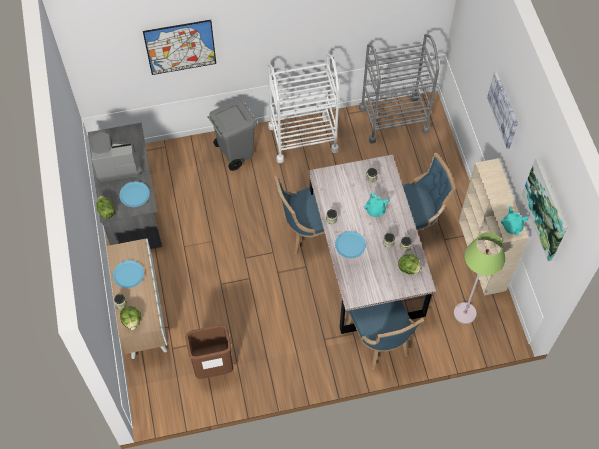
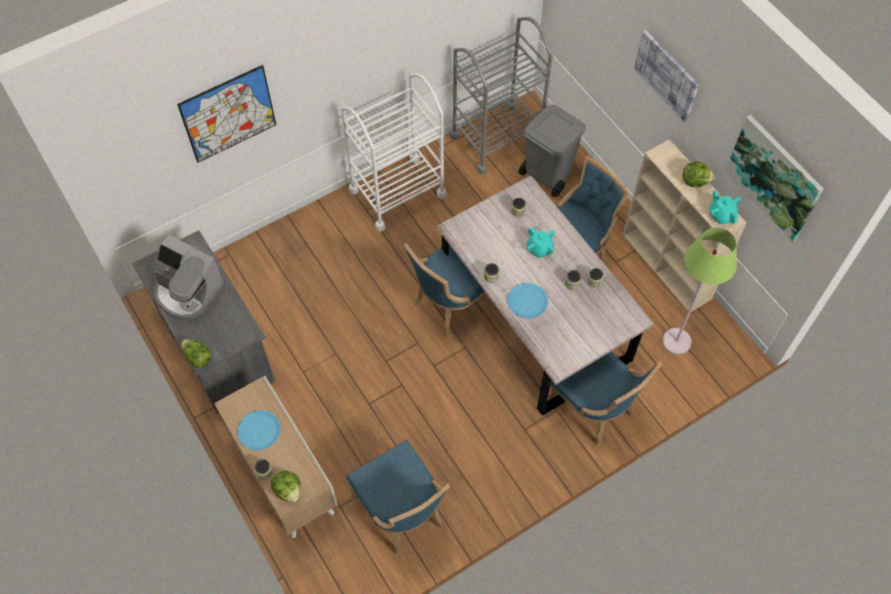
camera: 20 degrees left, 0 degrees up
(117, 163) = (188, 292): coffee machine -> coffee machine turned 120 degrees counterclockwise
(134, 194) = (227, 324): blue plate -> none
(213, 367) = (401, 512): brown trash can -> blue chair
(235, 153) = (321, 235): grey trash can -> grey trash can (547, 176)
(409, 268) = (610, 306): lettuce -> lettuce (695, 181)

